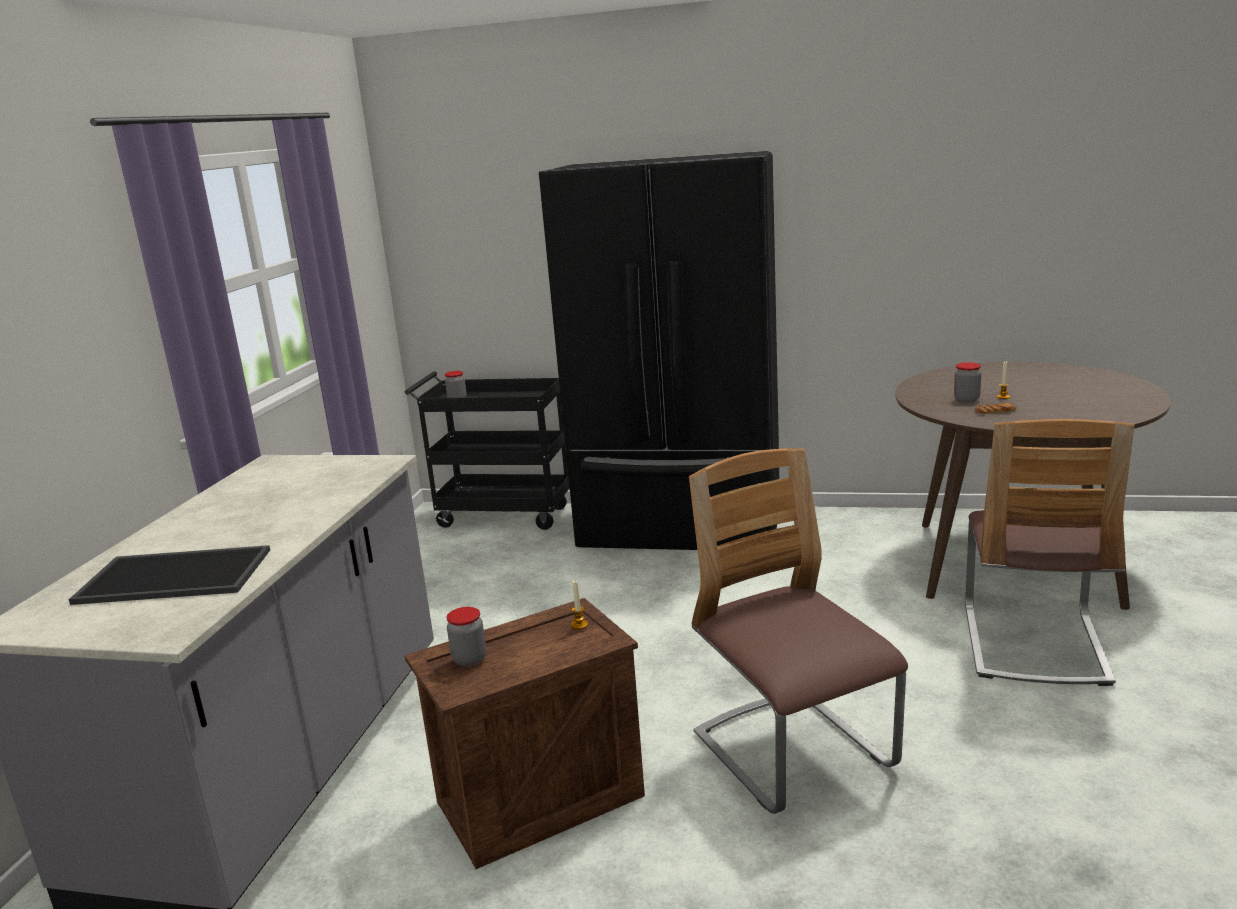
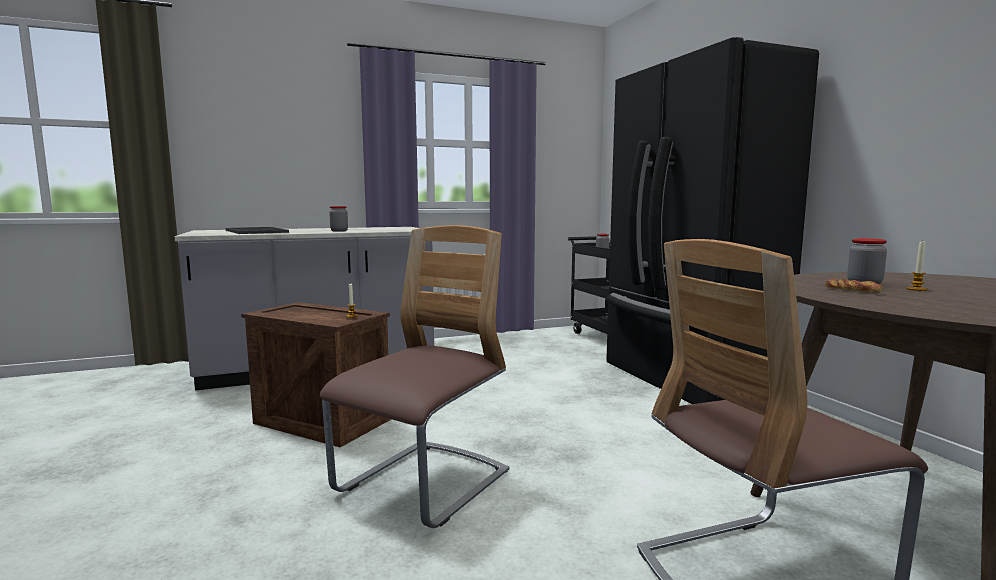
camera: 55 degrees right, 10 degrees down
(469, 659) = (298, 308): jar -> jar (339, 231)

